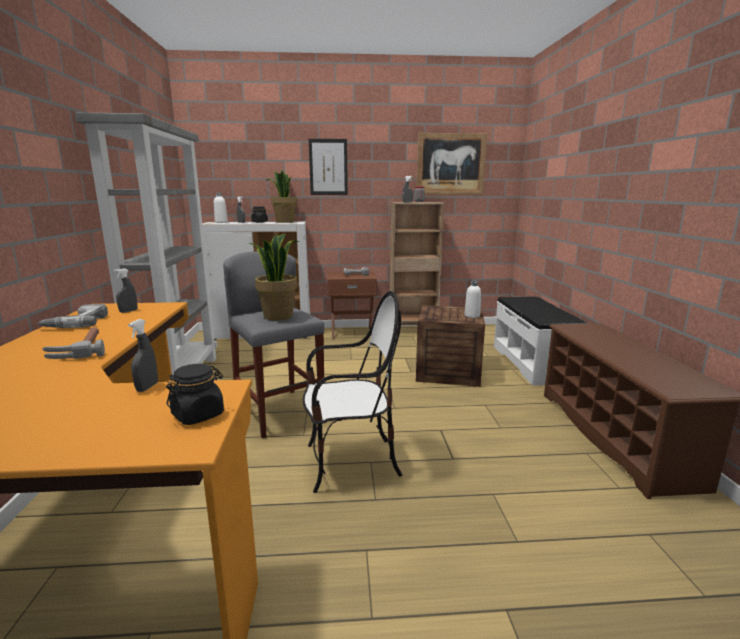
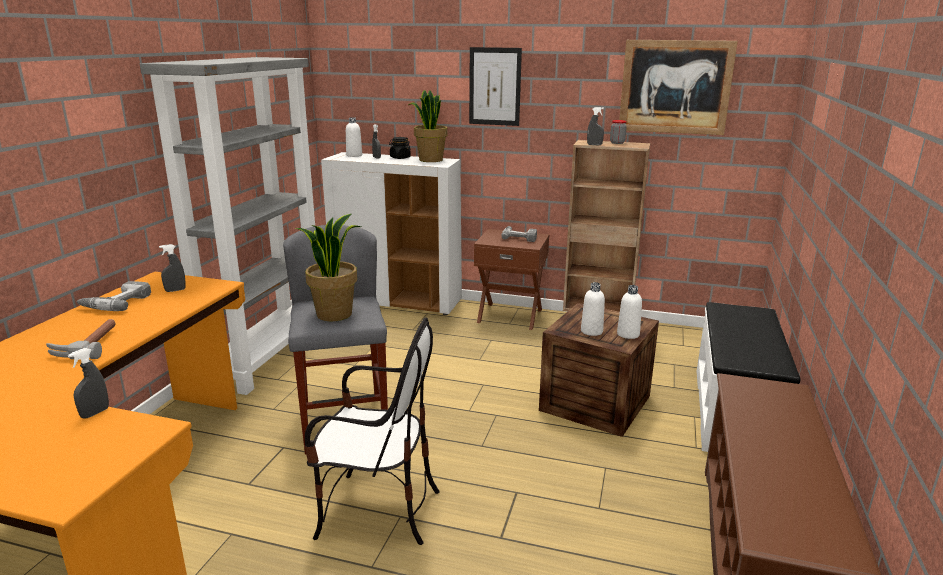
camera: 20 degrees right, 5 degrees up
(198, 415) = (102, 461): black jar -> none
(448, 317) = (591, 331): none -> white bottle

